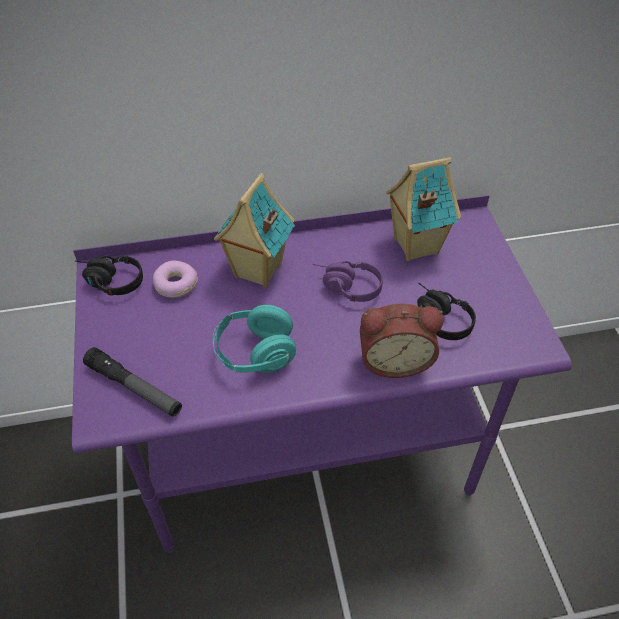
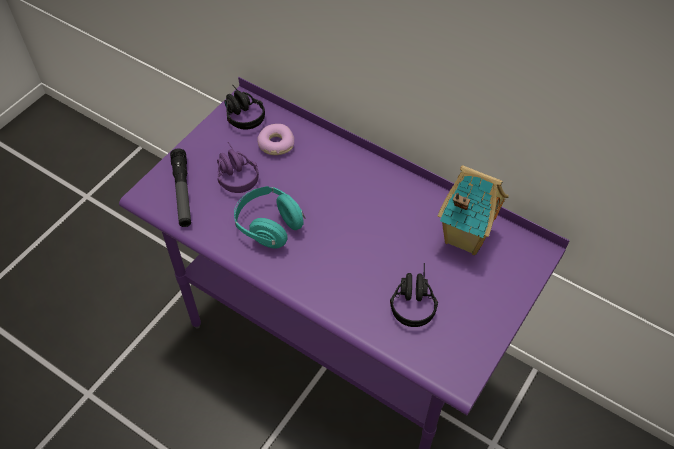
camera: 45 degrees right, 5 degrees up
(256, 272) = (334, 172): toy house -> none
(345, 287) = (377, 227): purple headphones -> purple headphones (234, 173)
(394, 360) = (347, 302): alarm clock -> none

